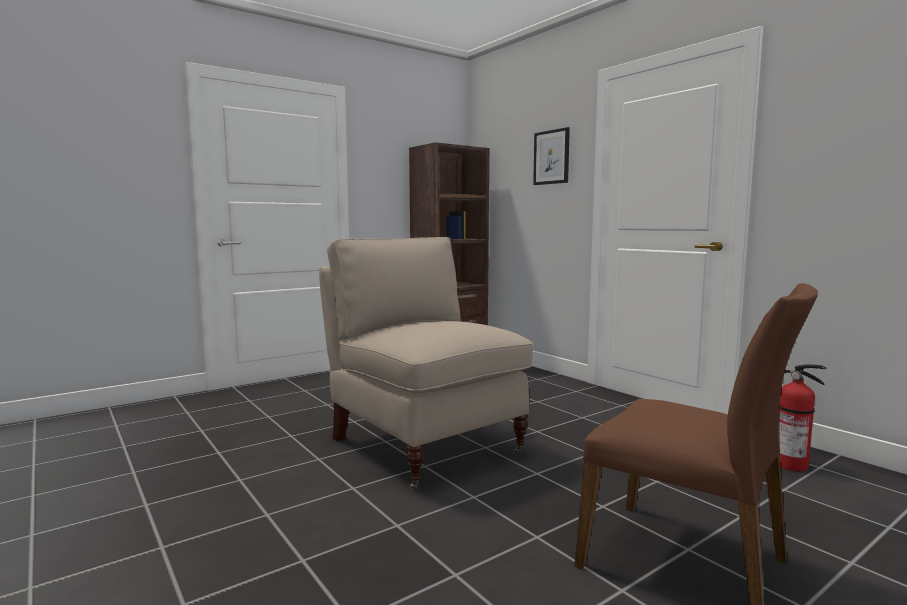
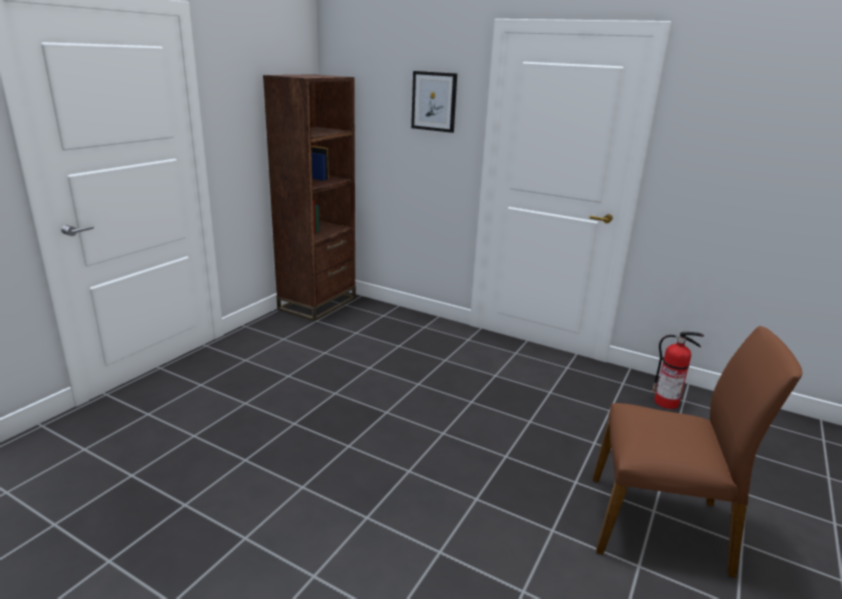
camera: 25 degrees left, 15 degrees up
(423, 445) = (388, 443): beige chair -> none

